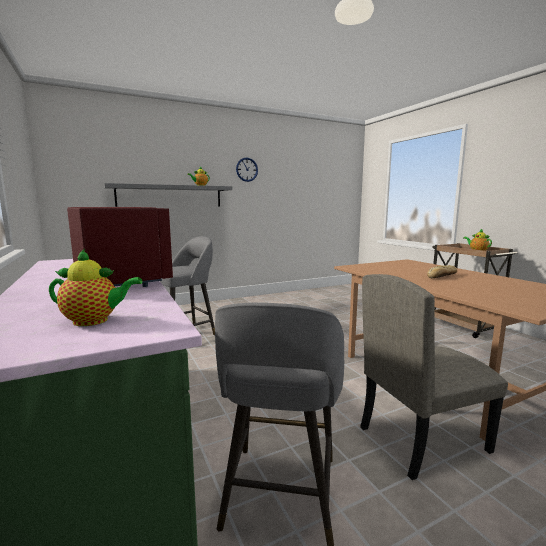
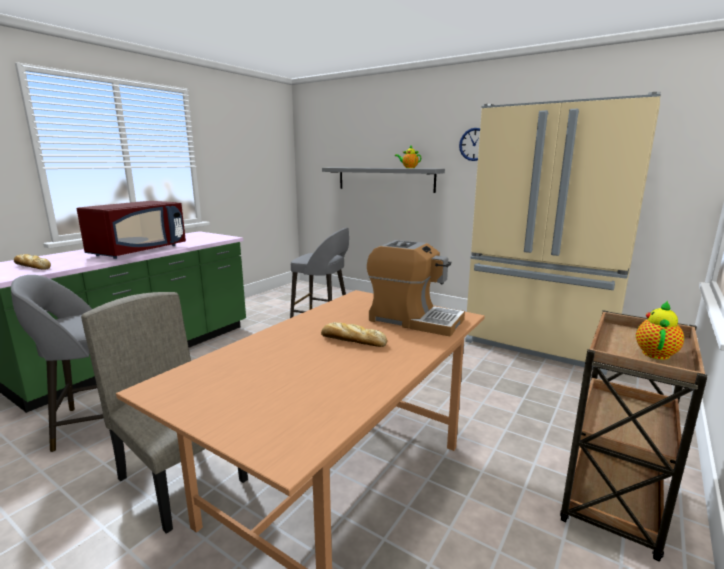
camera: 60 degrees right, 5 degrees up
(95, 321) = (32, 266): teapot -> bread
(317, 296) = (539, 344): none -> beige fridge
(409, 266) = (414, 320): none -> coffee machine

